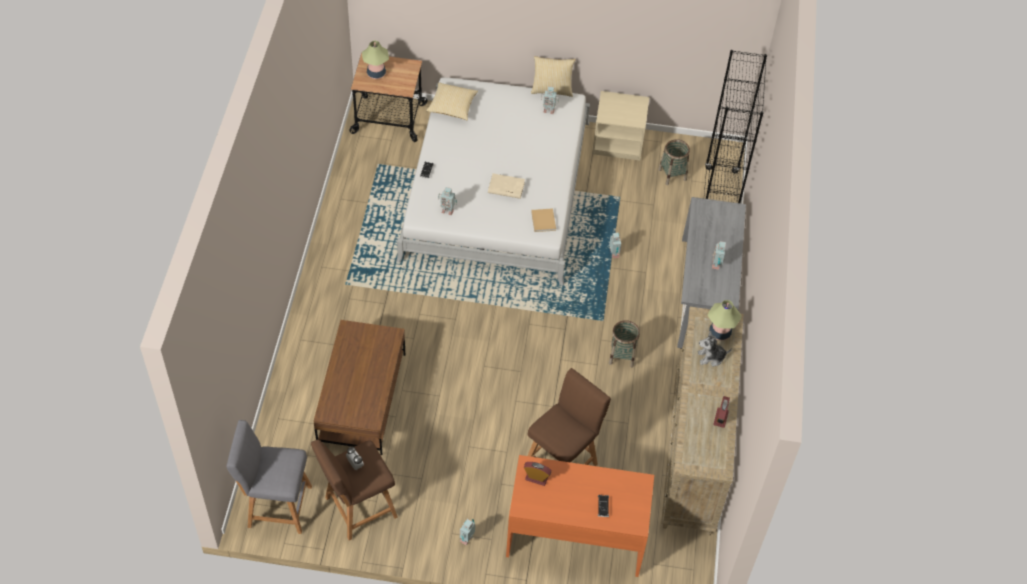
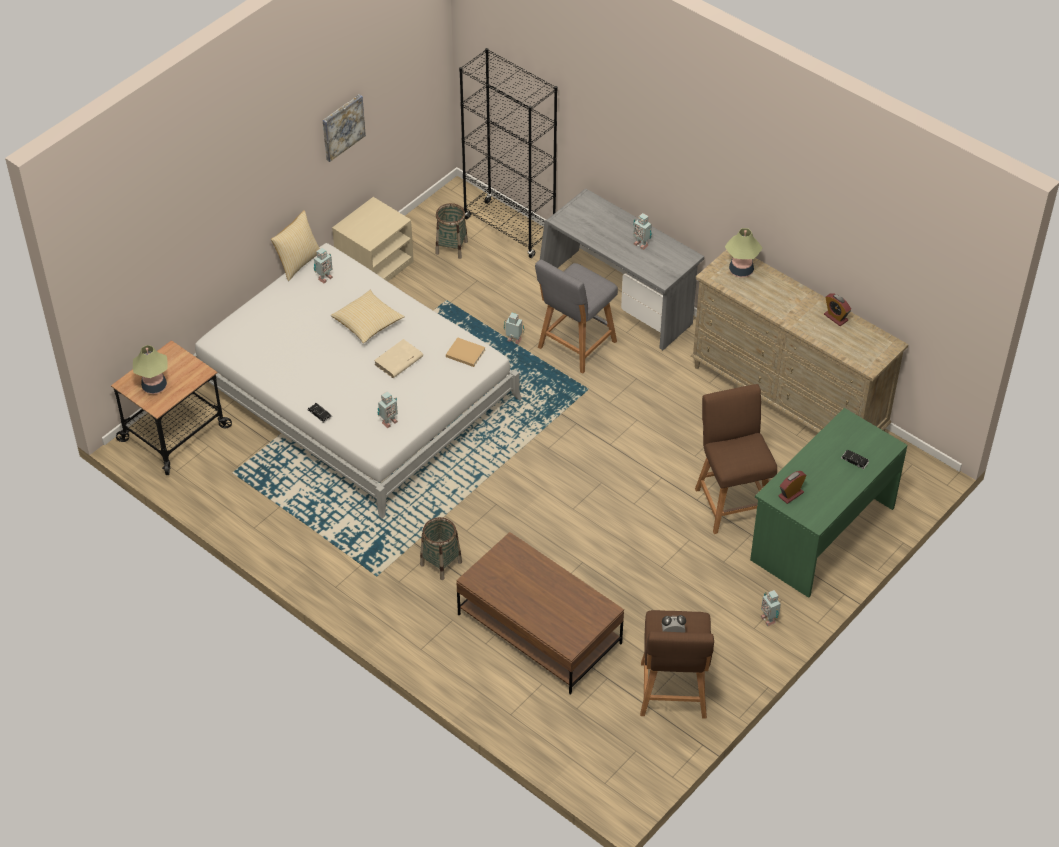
camera: 55 degrees left, 5 degrees down
(276, 506) = (621, 764): grey stool -> grey stool (574, 346)
(452, 107) = (248, 352): pillow -> pillow (367, 324)
(575, 536) = (821, 533): orange desk -> green desk
(622, 355) = (640, 396): basket -> basket (441, 563)
(632, 25) = (342, 127): none -> picture
(711, 357) = (765, 290): plush toy -> none

